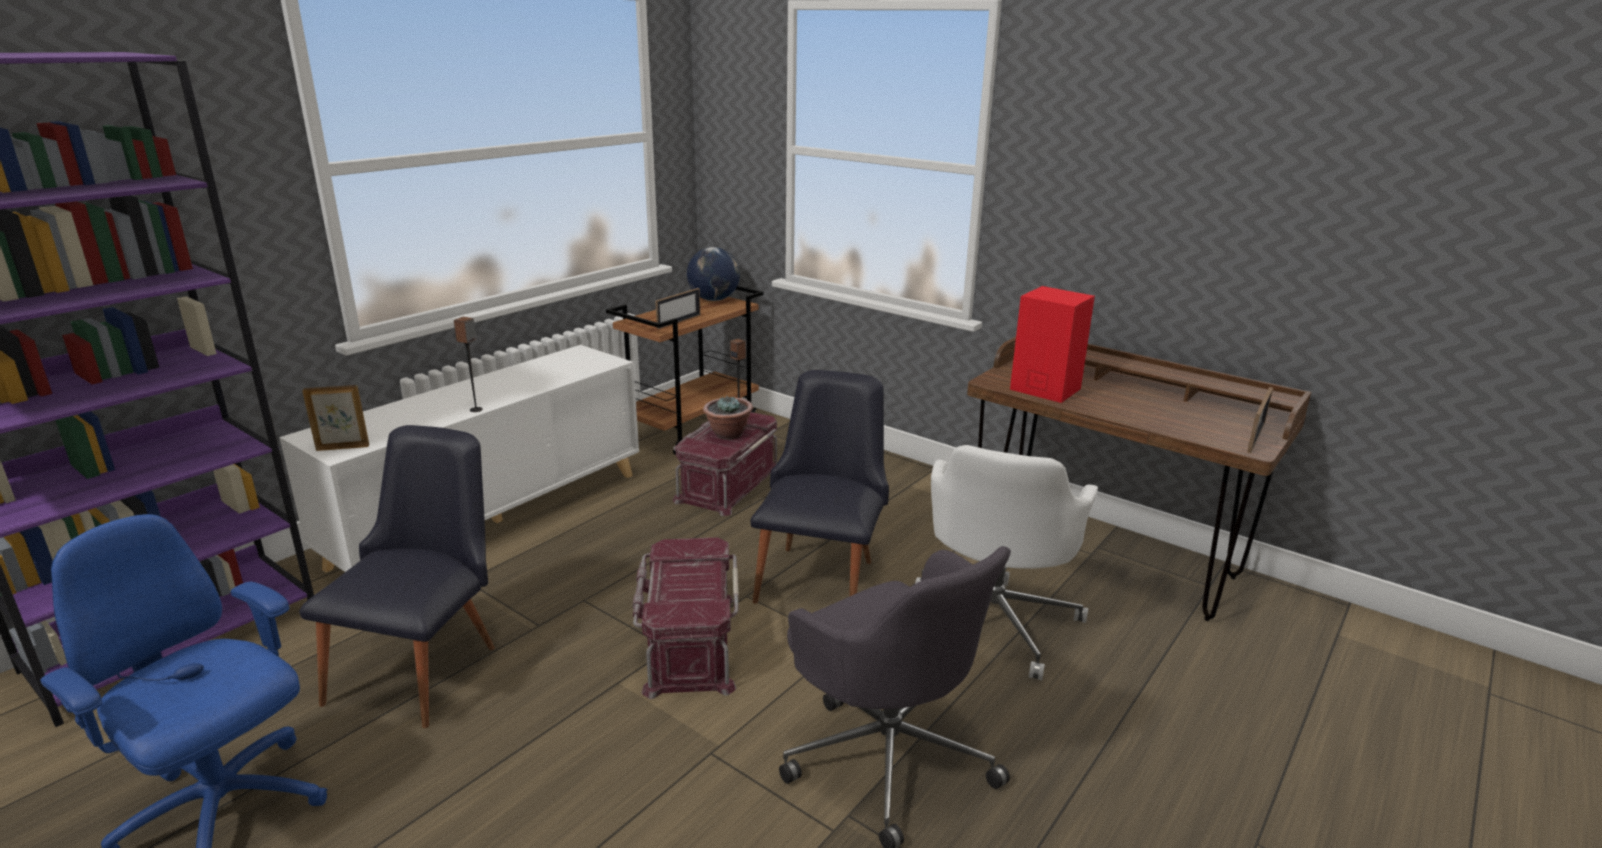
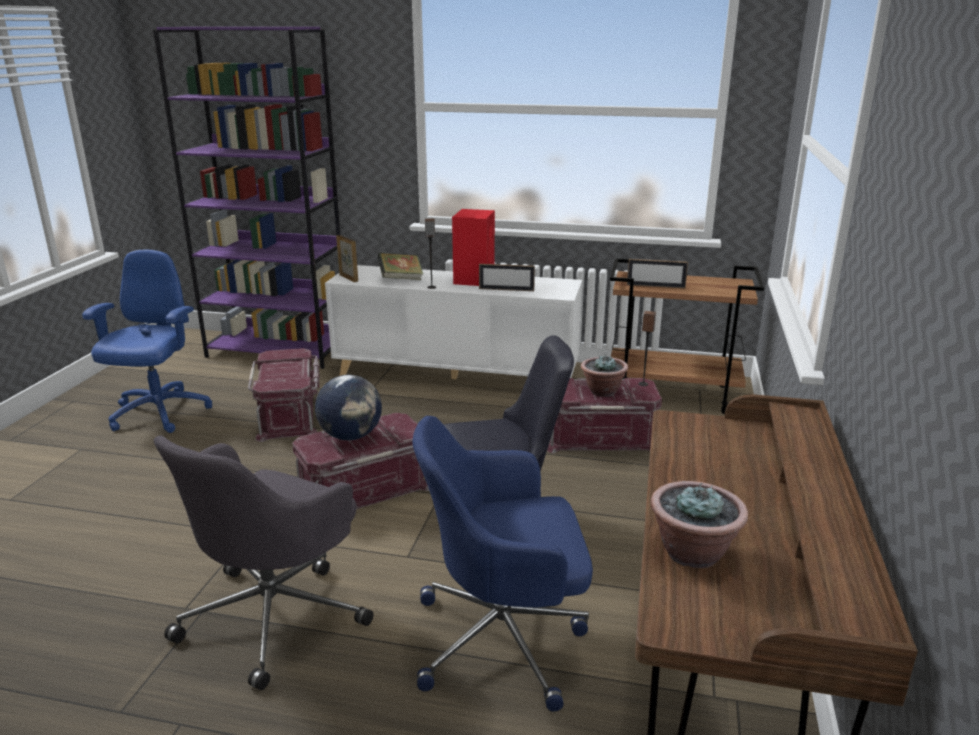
camera: 65 degrees right, 0 degrees up
(412, 419) = (401, 279): none -> book
(425, 665) = (290, 414): black chair -> red storage box
(714, 300) = (733, 283): globe -> globe (351, 436)
(993, 620) = (504, 638): white office chair -> blue office chair
(1043, 388) = (695, 451): red speaker -> red speaker (474, 279)
(1177, 424) = (692, 553): none -> potted plant
(1255, 437) = (721, 626): picture frame -> picture frame (506, 289)

